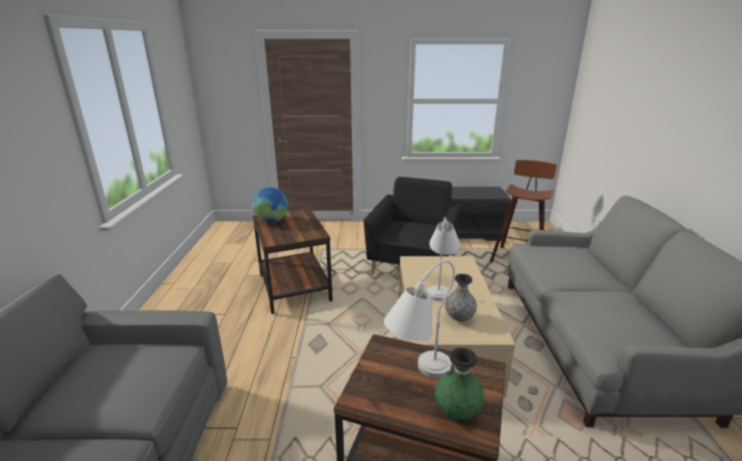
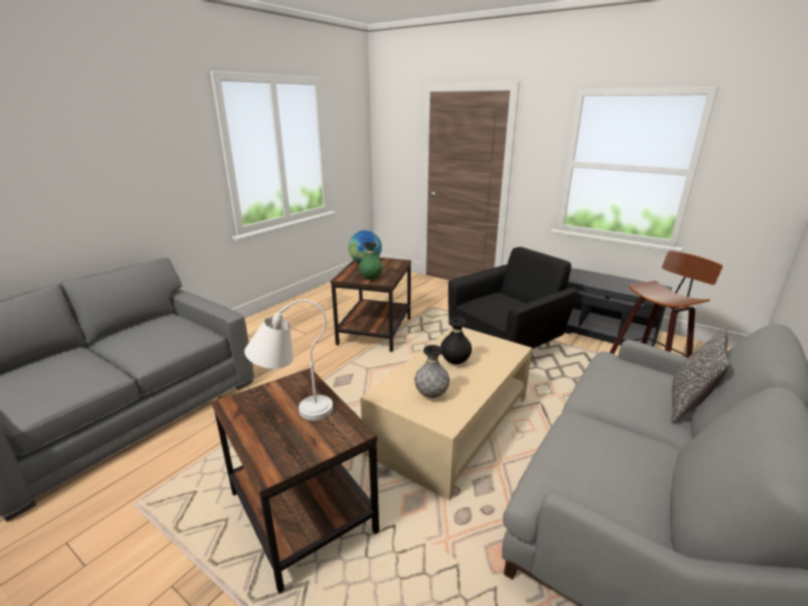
camera: 35 degrees right, 0 degrees up
(440, 286) = (455, 362): white table lamp -> black vase
(456, 412) = (278, 448): green vase -> green vase (371, 279)
(599, 262) = (688, 404): none -> pillow

